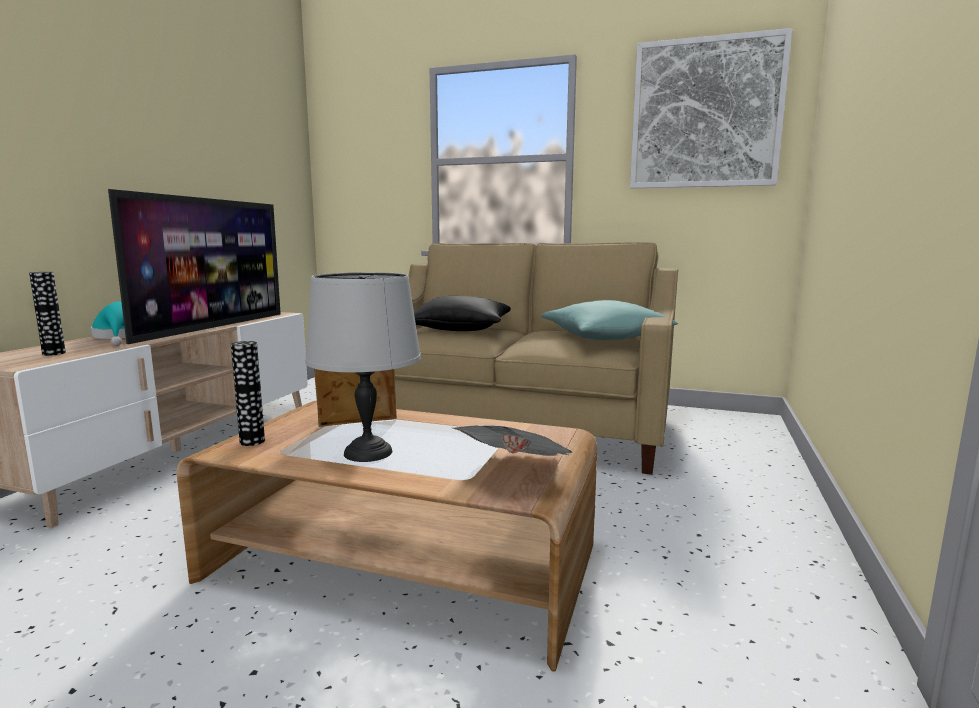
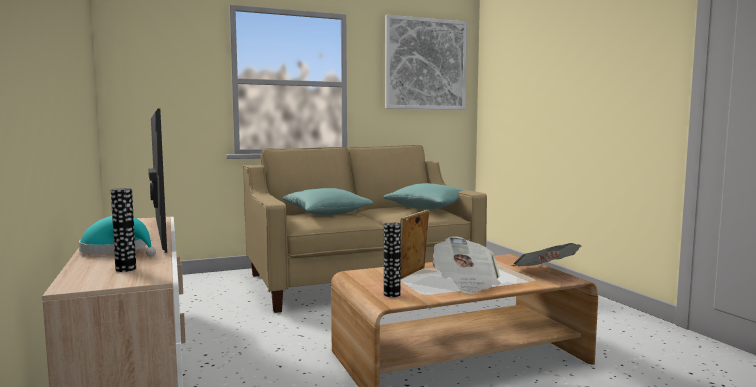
camera: 40 degrees left, 5 degrees down
(367, 453) = (465, 283): grey table lamp -> newspaper
(462, 329) = (326, 213): black pillow -> turquoise pillow

